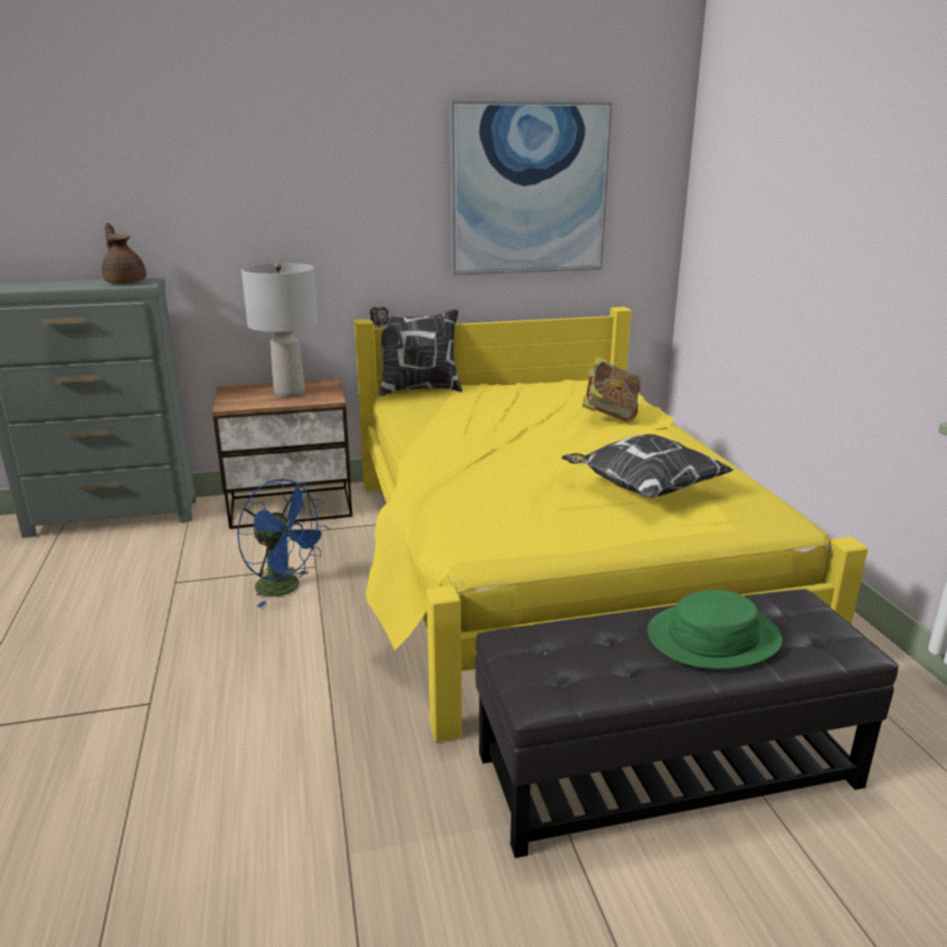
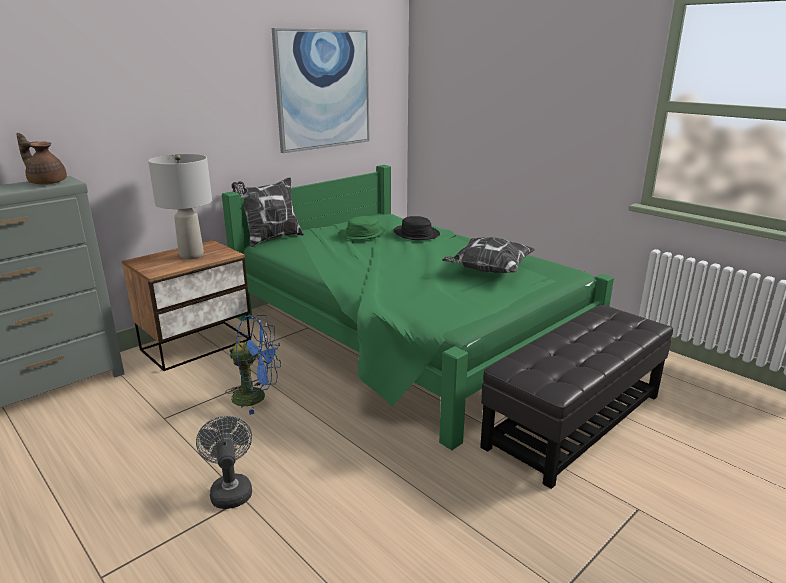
camera: 30 degrees left, 0 degrees up
(149, 688) = (230, 490): none -> grey fan
(549, 562) = (408, 334): yellow bed -> green bed
(609, 414) = (416, 233): book -> black hat
(713, 637) = (595, 336): green hat -> green hat (362, 233)

